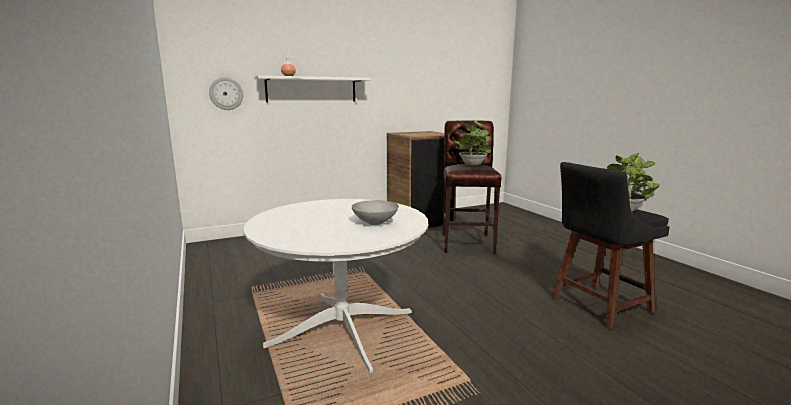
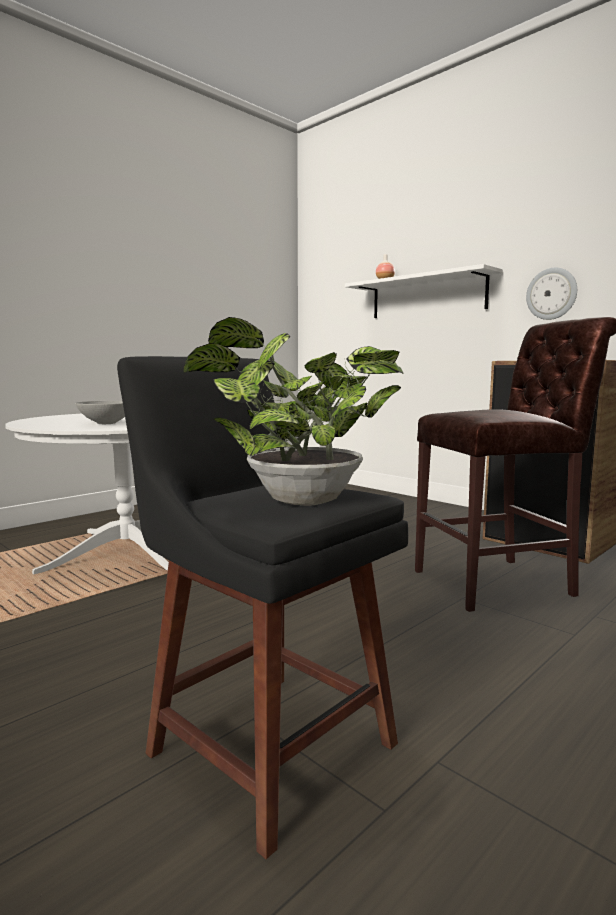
camera: 70 degrees right, 5 degrees down
(226, 93) = (340, 311): wall clock -> wall clock (551, 294)
(472, 164) = (502, 409): potted plant -> none

